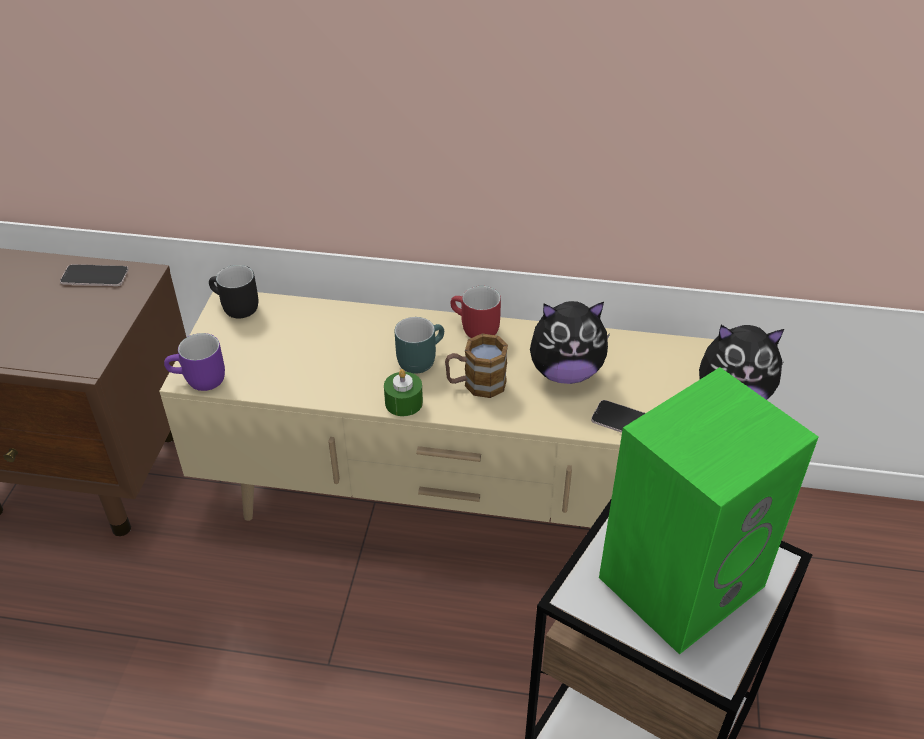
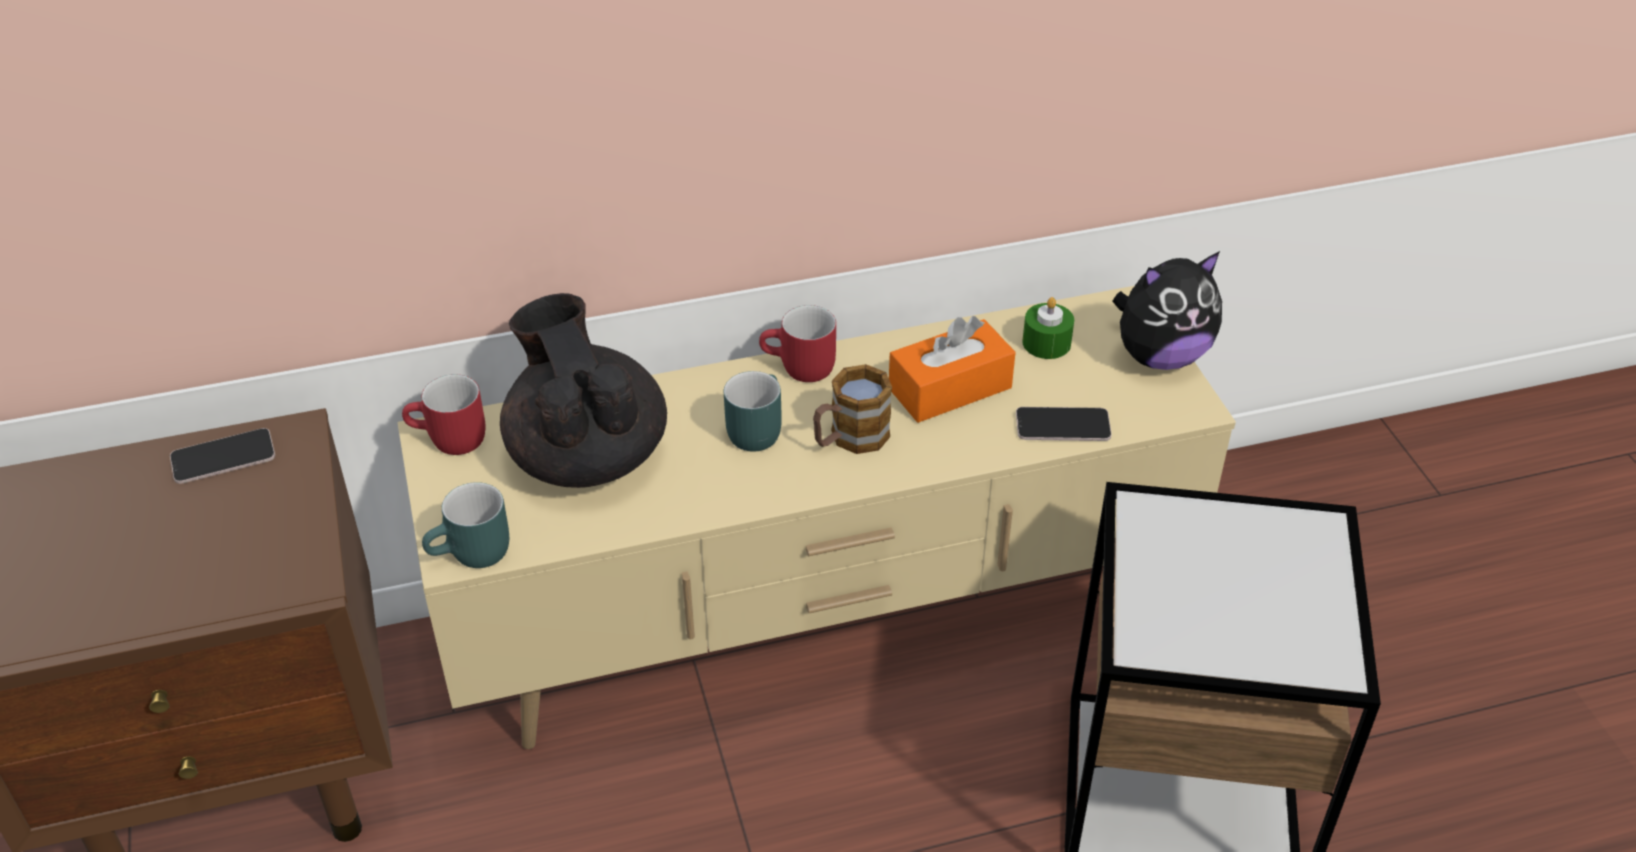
camera: 25 degrees left, 0 degrees up
(199, 381) = (473, 556): purple mug -> turquoise mug
(234, 308) = (449, 441): black mug -> red mug
(307, 341) = (587, 455): none -> black teapot
(403, 402) = (773, 492): green candle -> green candle (1046, 343)
(565, 372) = (950, 388): plush toy -> orange tissue box
(681, 578) = (1238, 582): green speaker -> none

